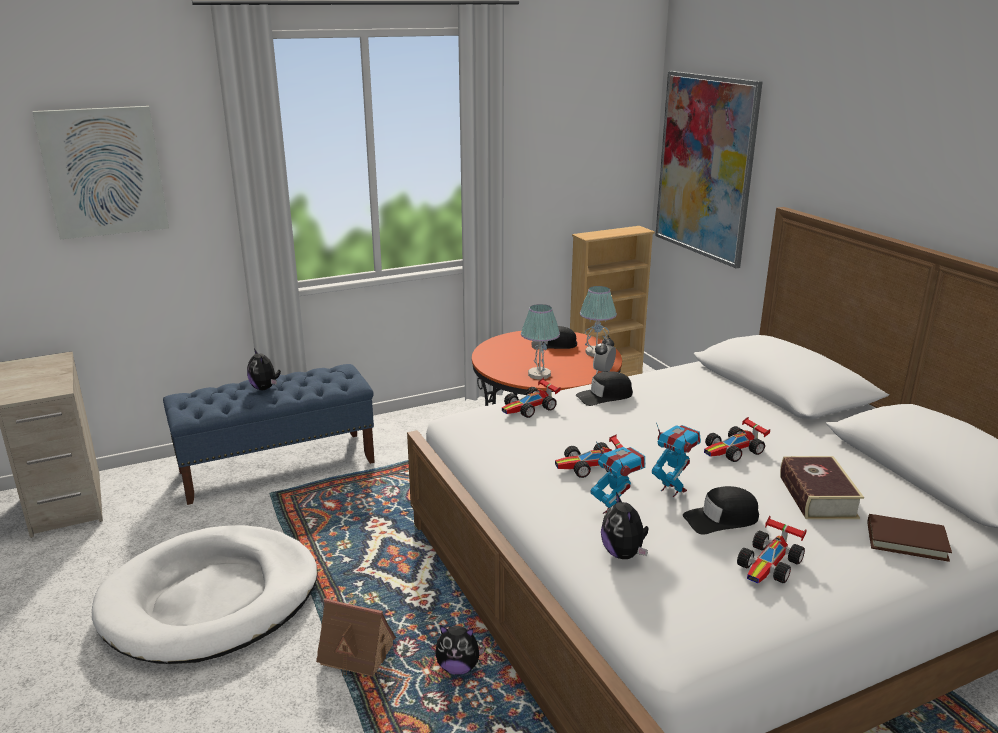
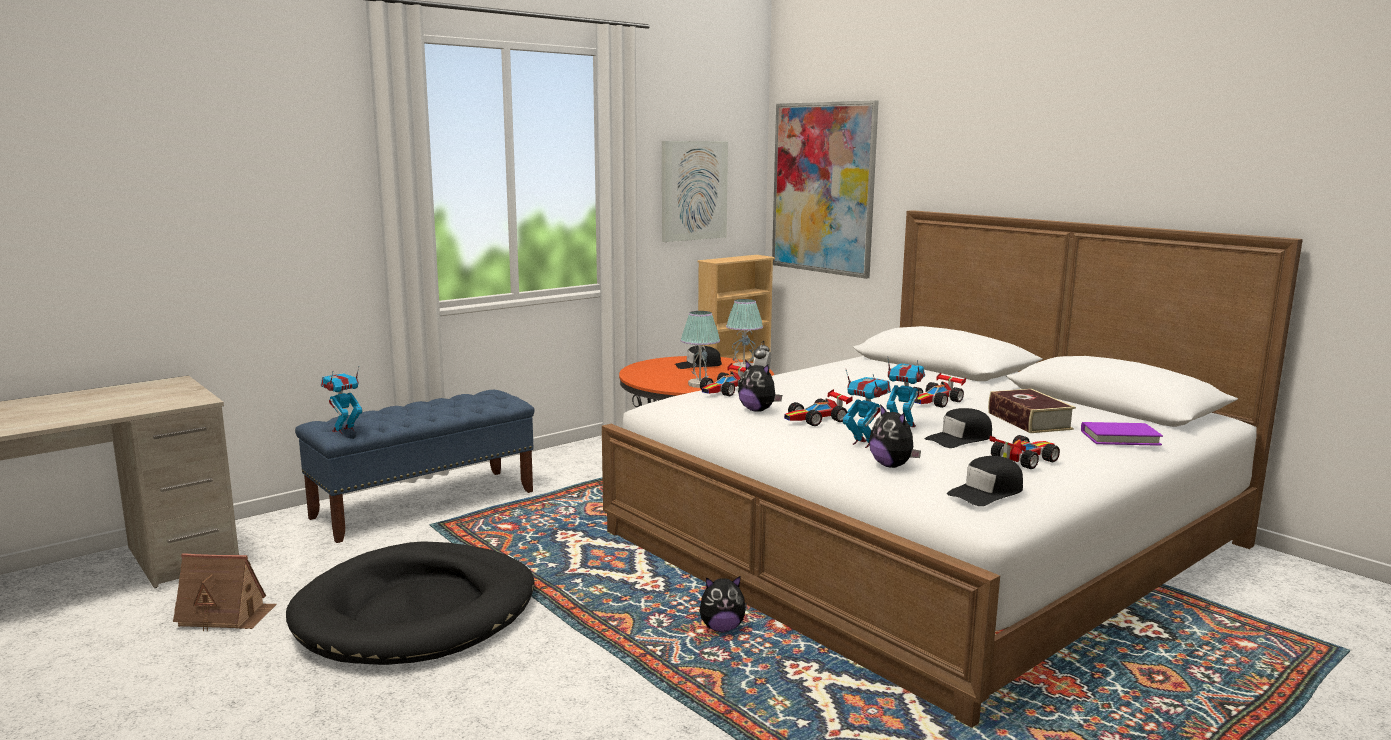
camera: 15 degrees left, 10 degrees down
(104, 172) = (239, 169): picture -> picture (693, 190)
(191, 411) = (344, 431): none -> toy robot
(211, 599) = (417, 611): white dog bed -> black dog bed
(265, 388) = (414, 410): plush toy -> plush toy (758, 410)
(361, 656) = (615, 633): toy house -> toy house (226, 615)
(604, 396) = (790, 379): black cap -> black cap (987, 492)
(771, 564) = (1023, 459): toy car -> toy car turned 150 degrees counterclockwise
(906, 541) = (1120, 438): brown book -> purple book

